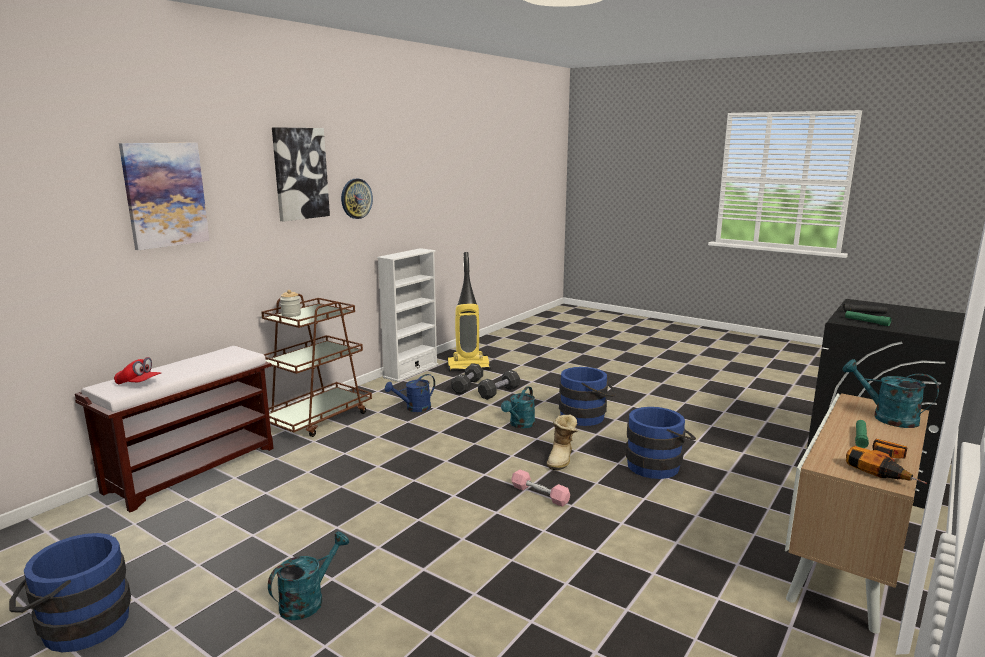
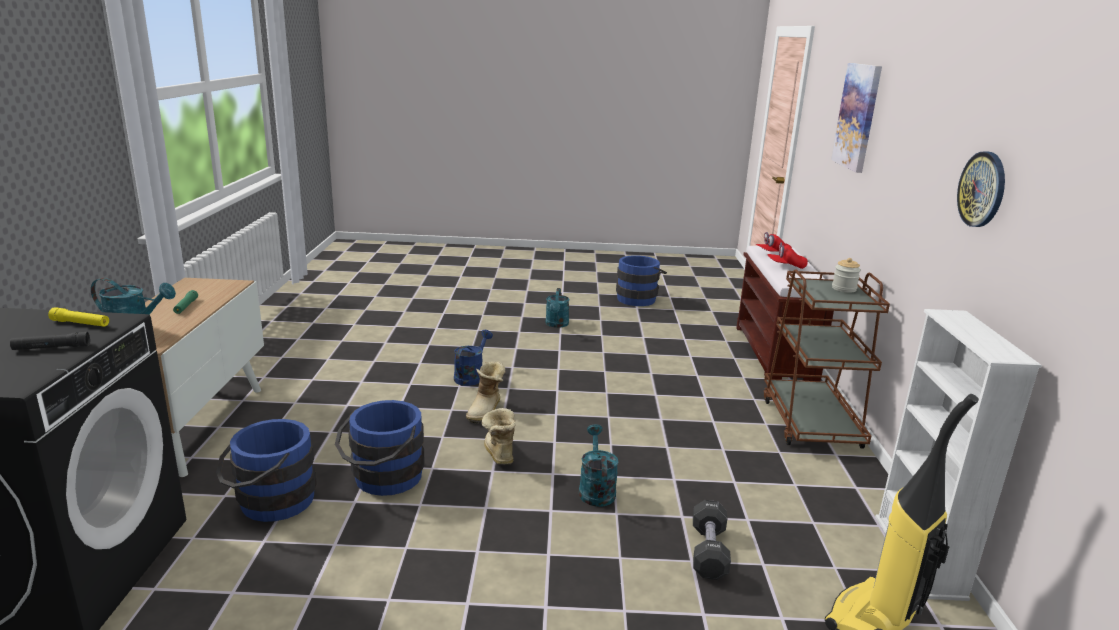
camera: 145 degrees right, 5 degrees up
(185, 369) = (786, 266): none -> red cap
(300, 173) = (936, 122): picture -> none
(414, 408) = (754, 472): blue watering can -> blue watering can (471, 376)
(467, 386) = (774, 549): black dumbbell -> none
(540, 494) = (486, 410): pink dumbbell -> boot
(587, 416) = (523, 541): blue bucket -> blue bucket (270, 502)
(866, 322) = (80, 323): green flashlight -> yellow flashlight
(887, 469) = (186, 288): power drill -> none

